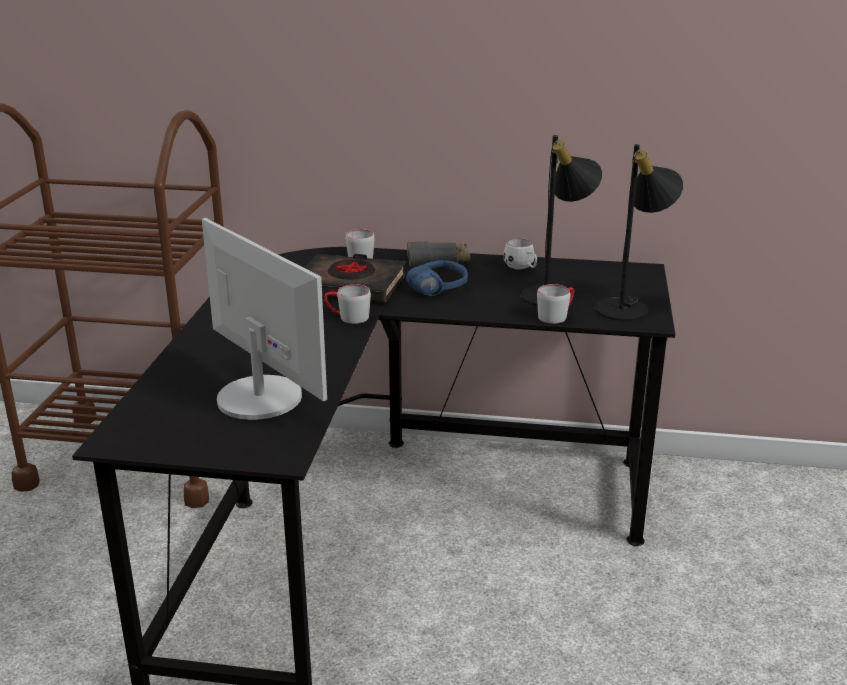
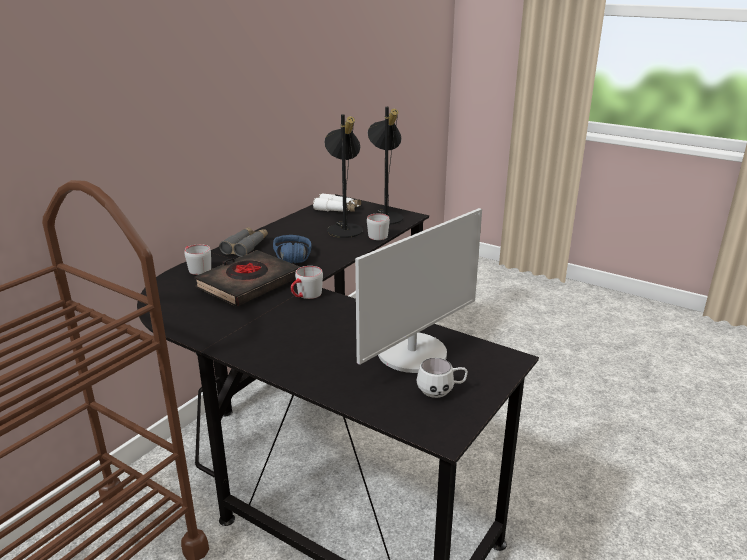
camera: 65 degrees left, 0 degrees up
(260, 397) = (413, 353): monitor -> monitor turned 150 degrees clockwise
(522, 269) = (294, 227): white mug -> white mug (441, 391)
(610, 277) = (337, 209): none -> white binoculars

